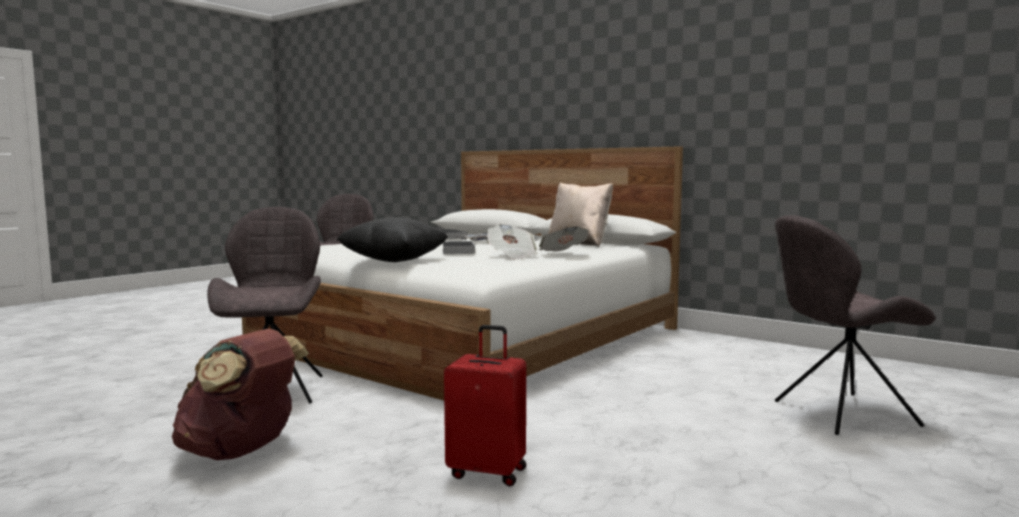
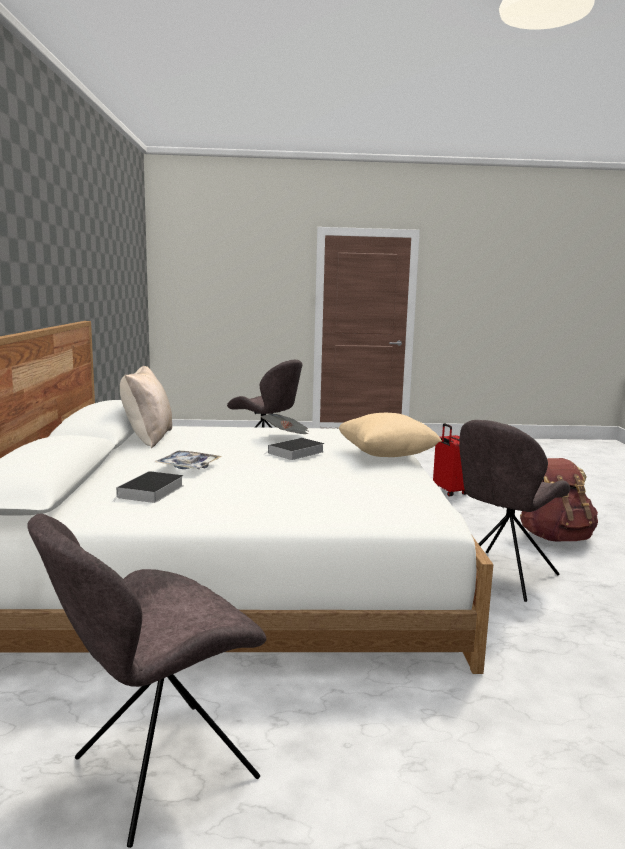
camera: 130 degrees left, 5 degrees up
(394, 261) = (386, 456): black pillow -> beige pillow
(563, 254) = (245, 430): newspaper -> none

